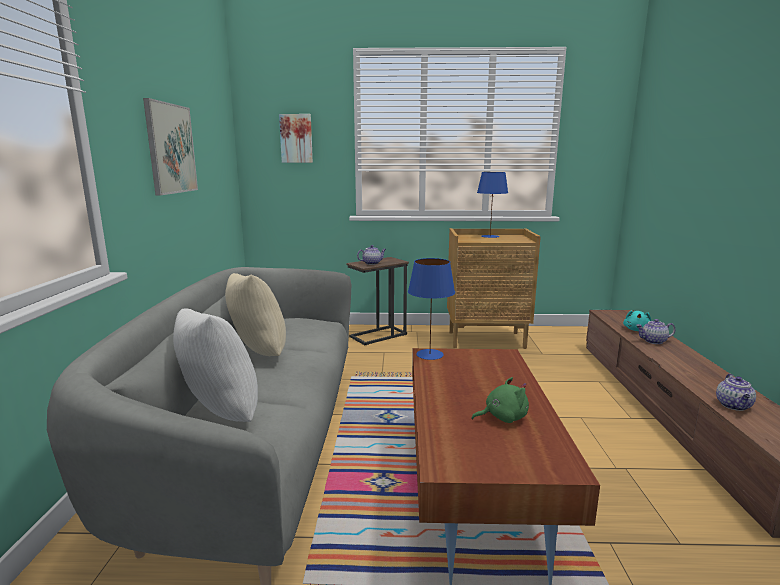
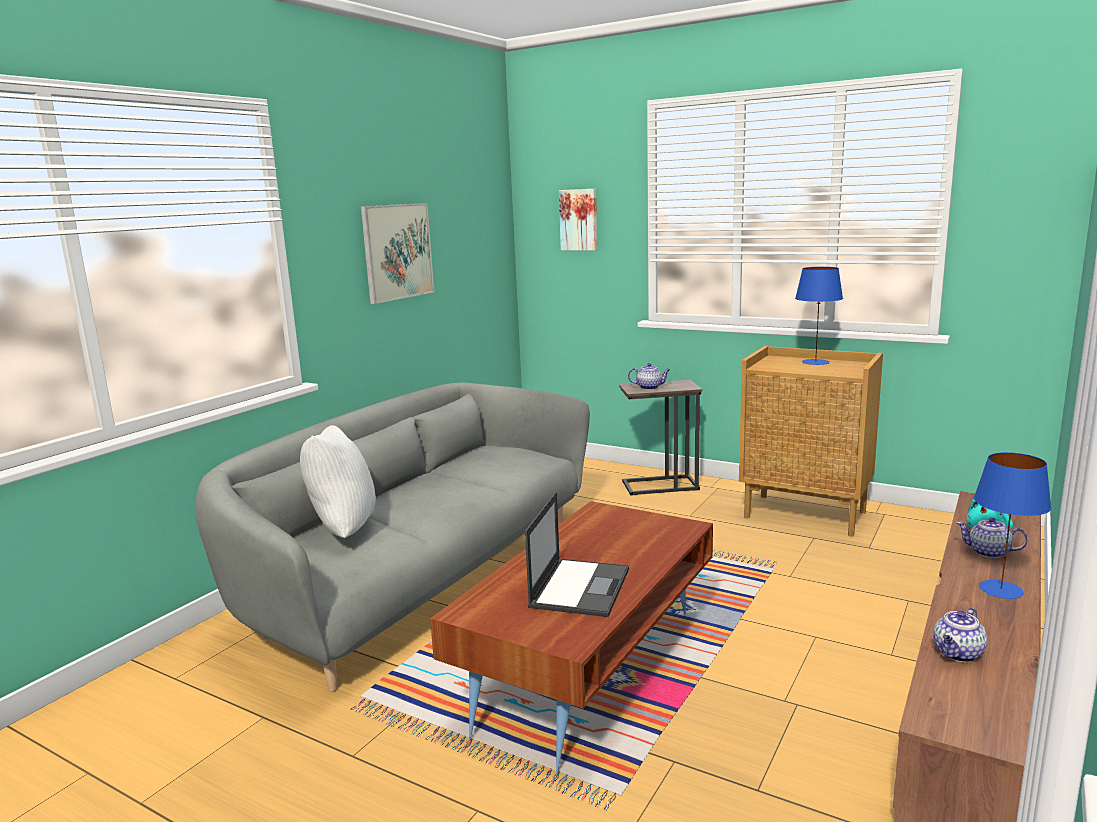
camera: 30 degrees right, 0 degrees up
(257, 354) = (431, 481): beige pillow -> none
(429, 354) = (598, 511): blue table lamp -> blue table lamp (1000, 589)
(502, 417) = (580, 587): green plush toy -> laptop

